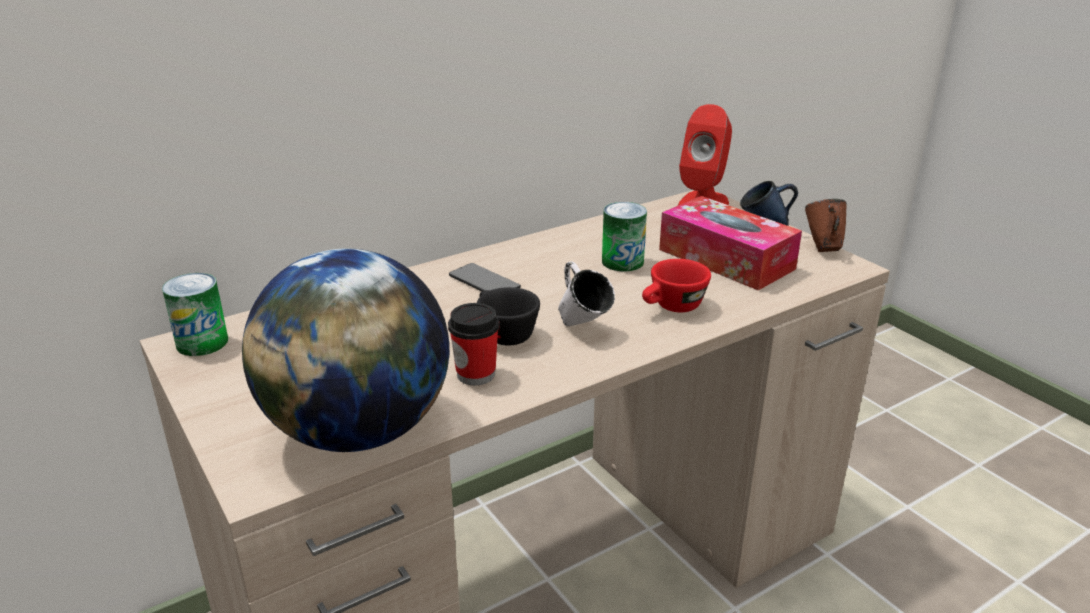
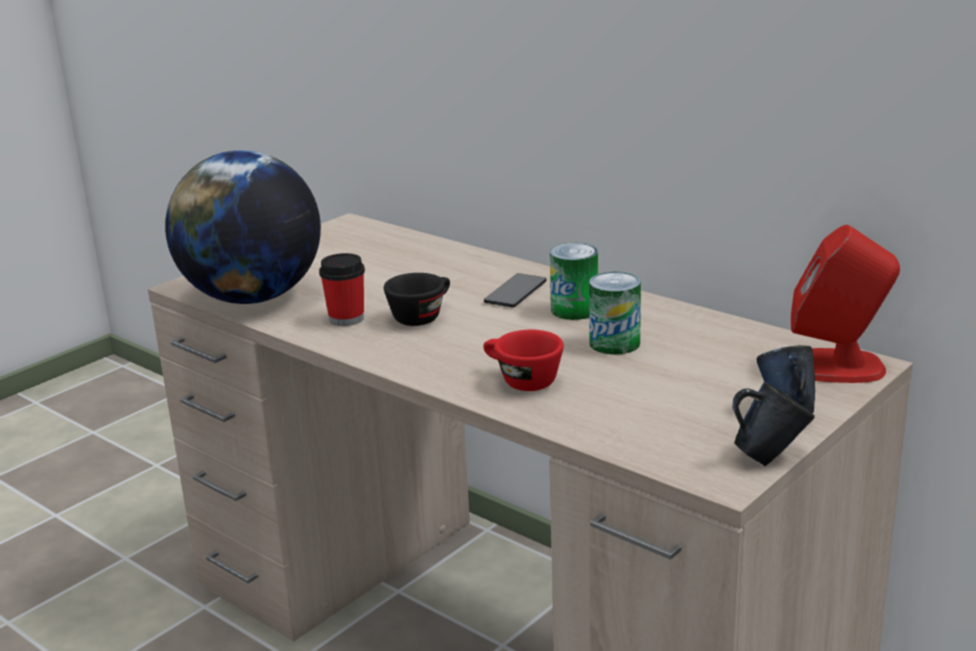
camera: 75 degrees right, 5 degrees down
(202, 342) = (353, 228): can -> can (574, 310)
(582, 328) = (450, 346): white mug -> none
(726, 259) = (672, 397): tissue box -> none
(823, 248) = (768, 457): brown mug -> blue mug

